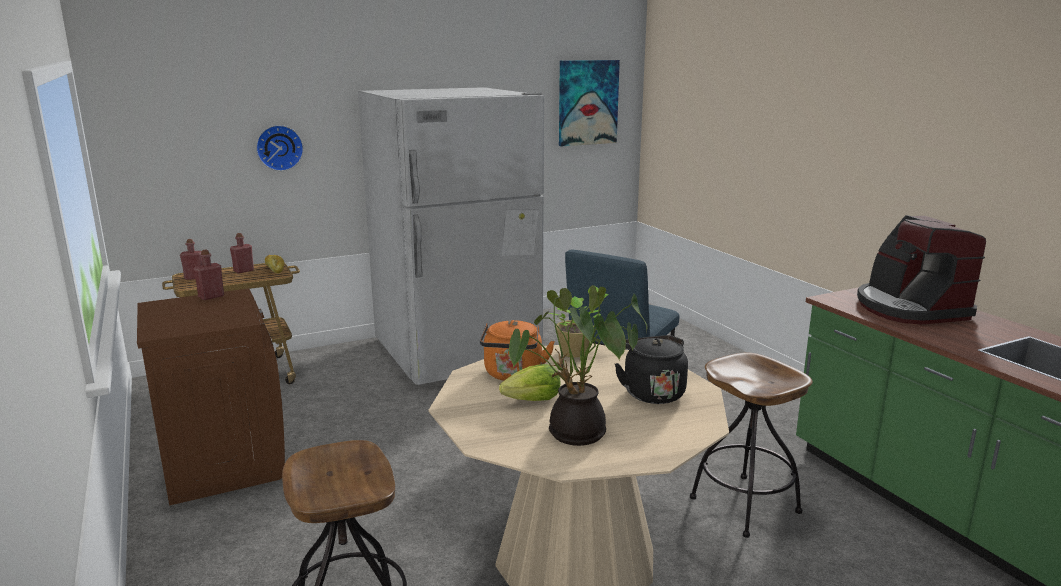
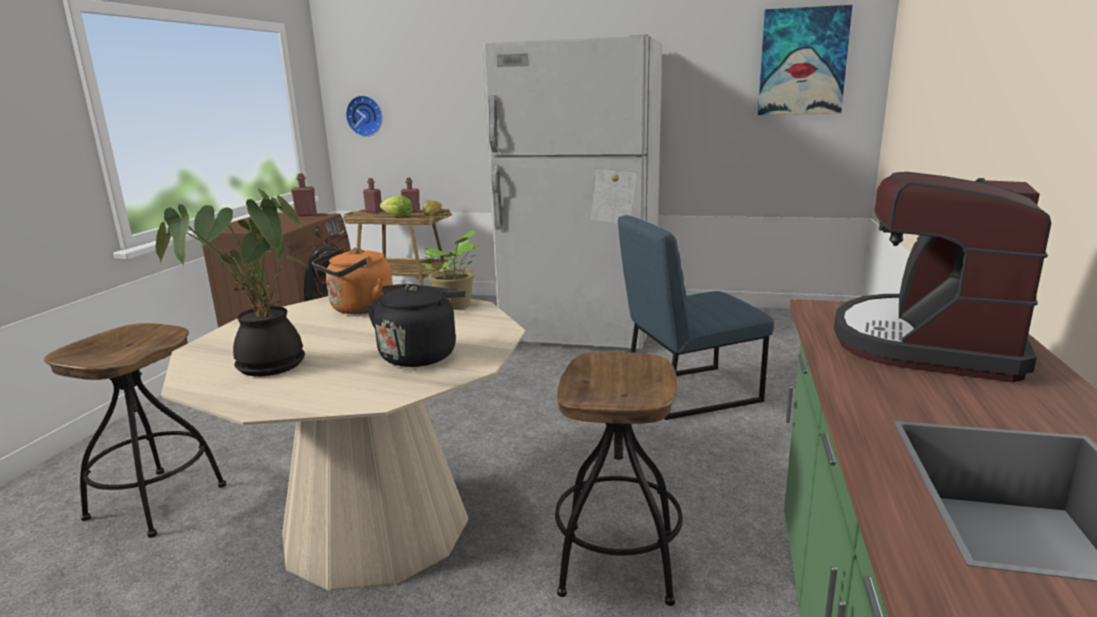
camera: 40 degrees right, 0 degrees up
(279, 147) = (457, 105): wall clock -> wall clock (365, 116)
(533, 401) = (316, 331): lettuce -> lettuce (398, 216)

